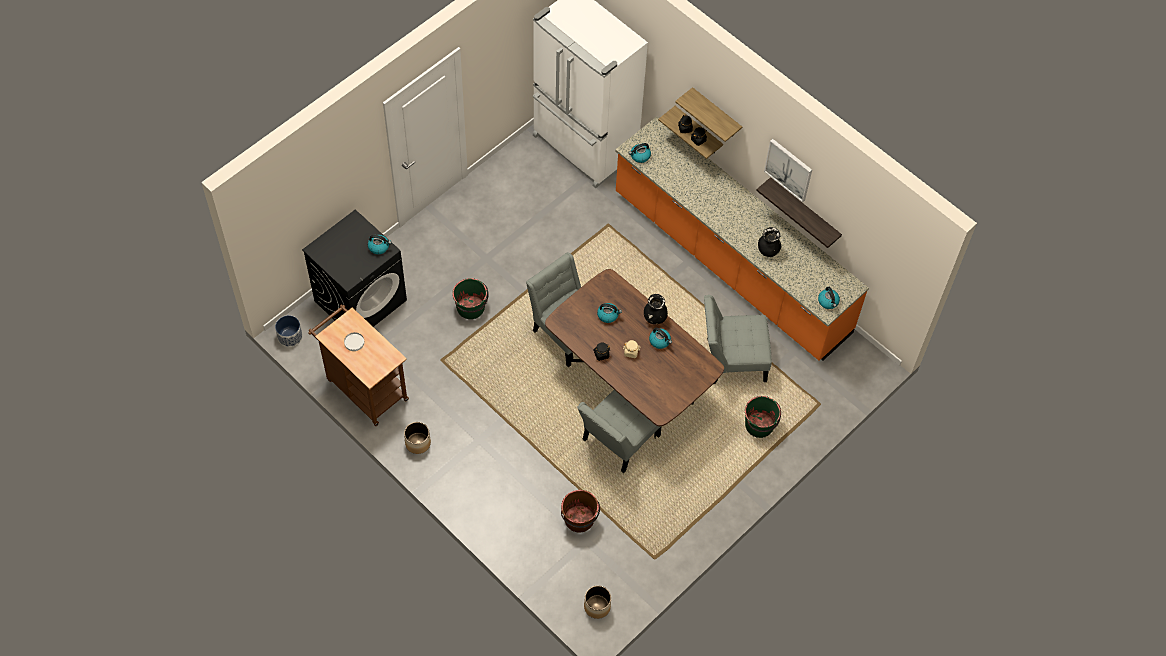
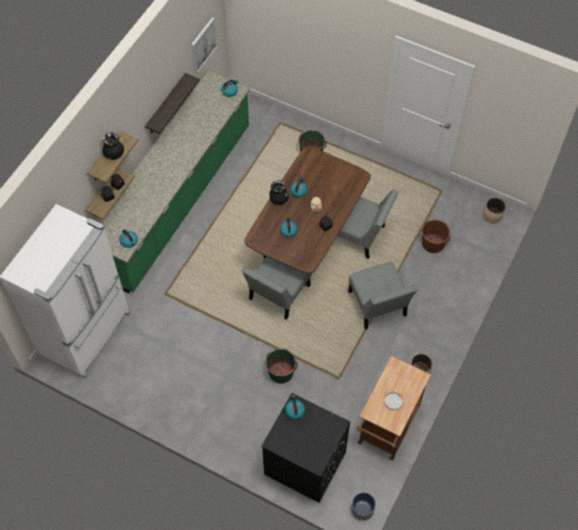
camera: 105 degrees left, 0 degrees up
(730, 264) = (177, 201): orange counter -> green counter
(732, 359) = (263, 181): grey chair -> grey chair (378, 307)
(768, 250) = (196, 136): black vase -> black vase (114, 154)
(789, 169) = (150, 97): picture -> picture (203, 45)

